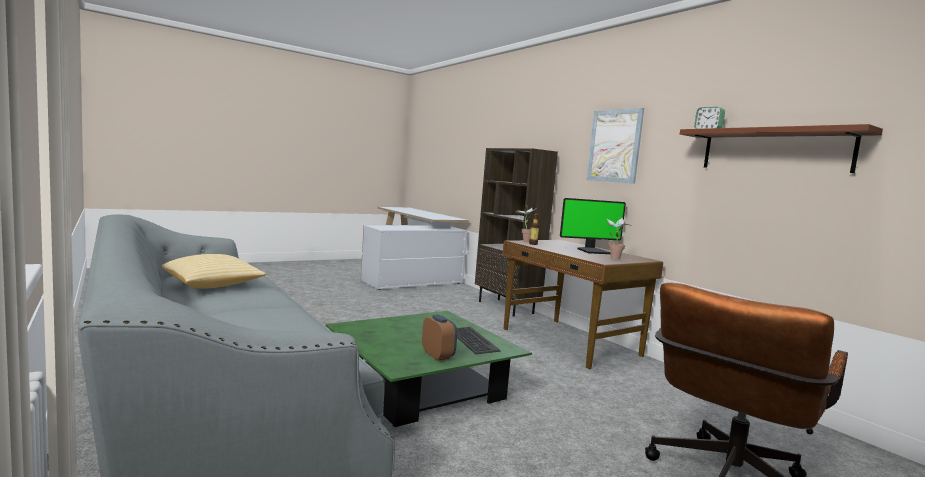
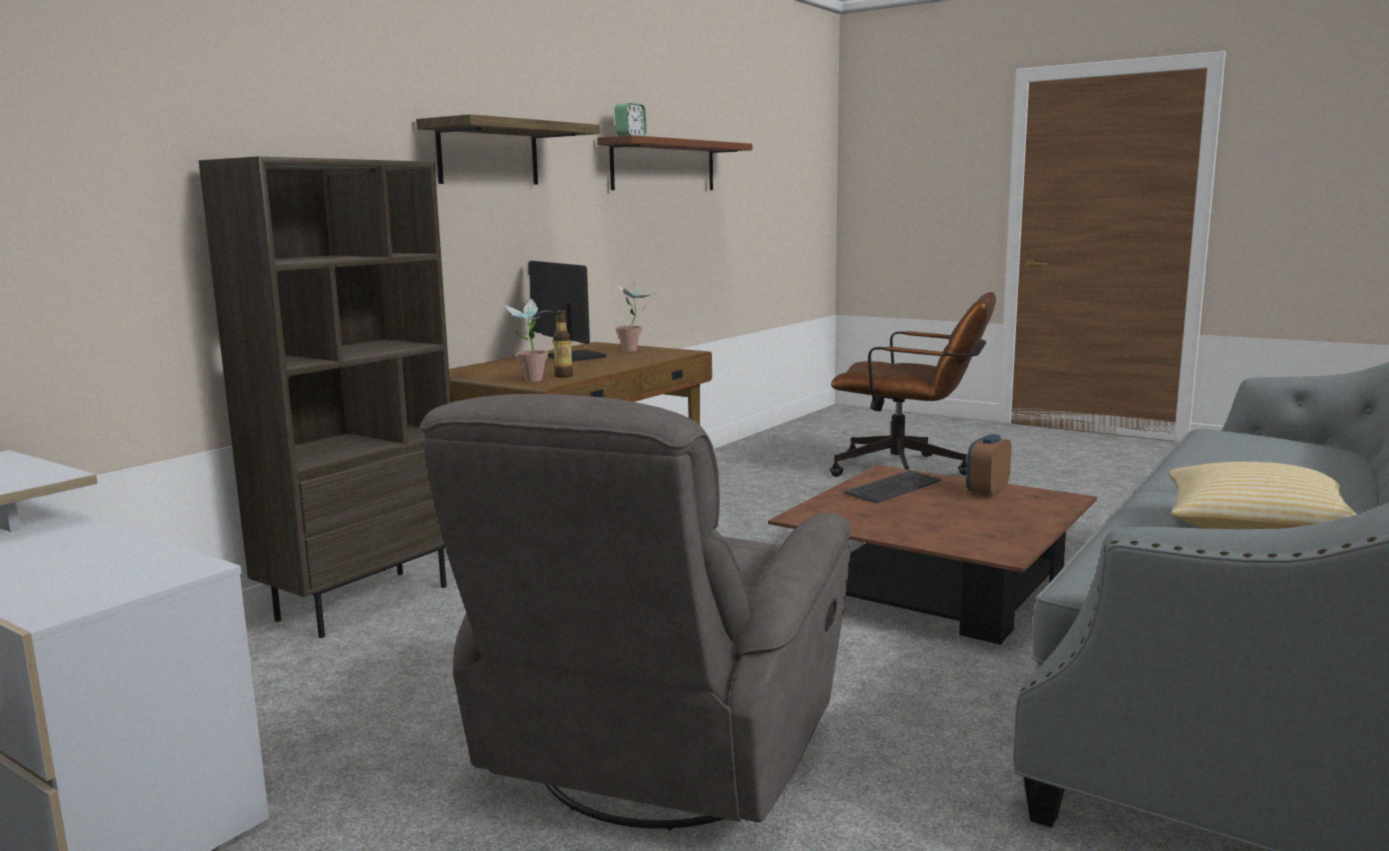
camera: 110 degrees left, 5 degrees up
(346, 314) = (655, 767): none -> grey armchair
(420, 386) = (935, 588): green coffee table -> brown coffee table
(614, 146) = (488, 154): picture -> shelf

